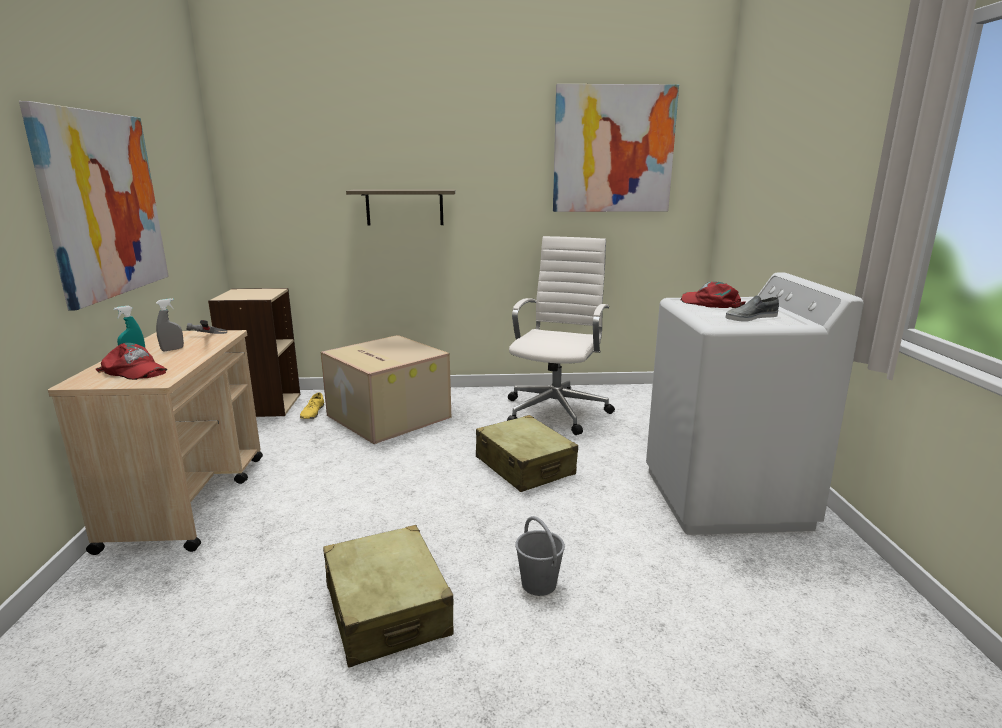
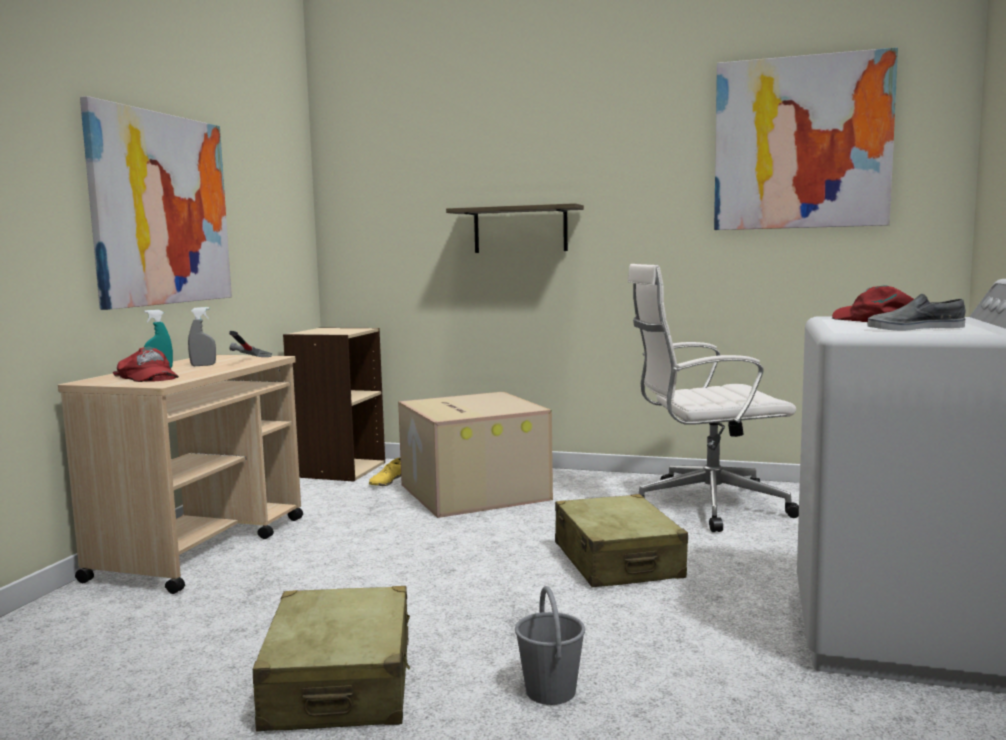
camera: 20 degrees right, 10 degrees down
(557, 410) = (705, 505): white office chair -> white office chair turned 135 degrees counterclockwise

